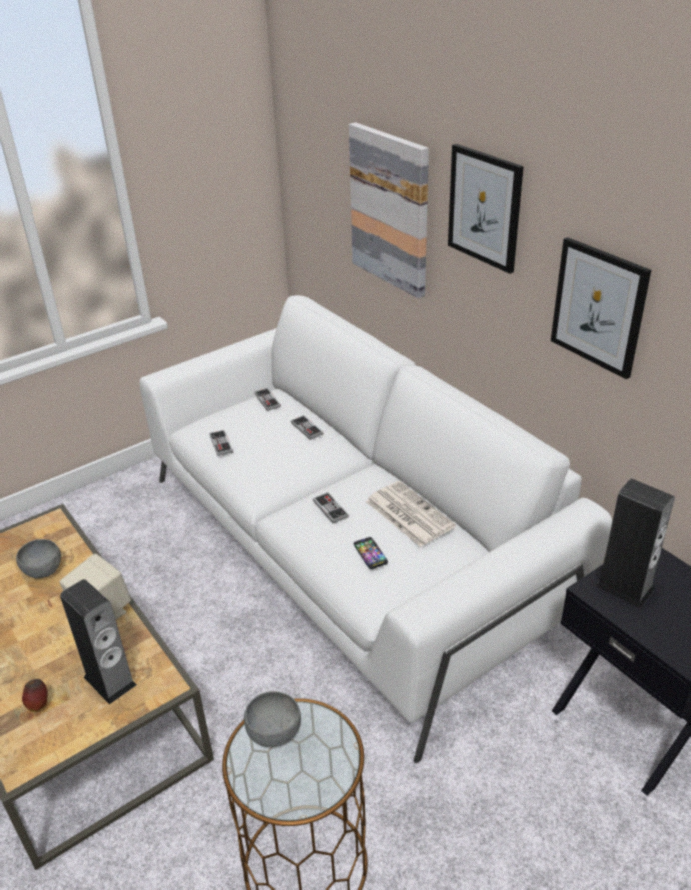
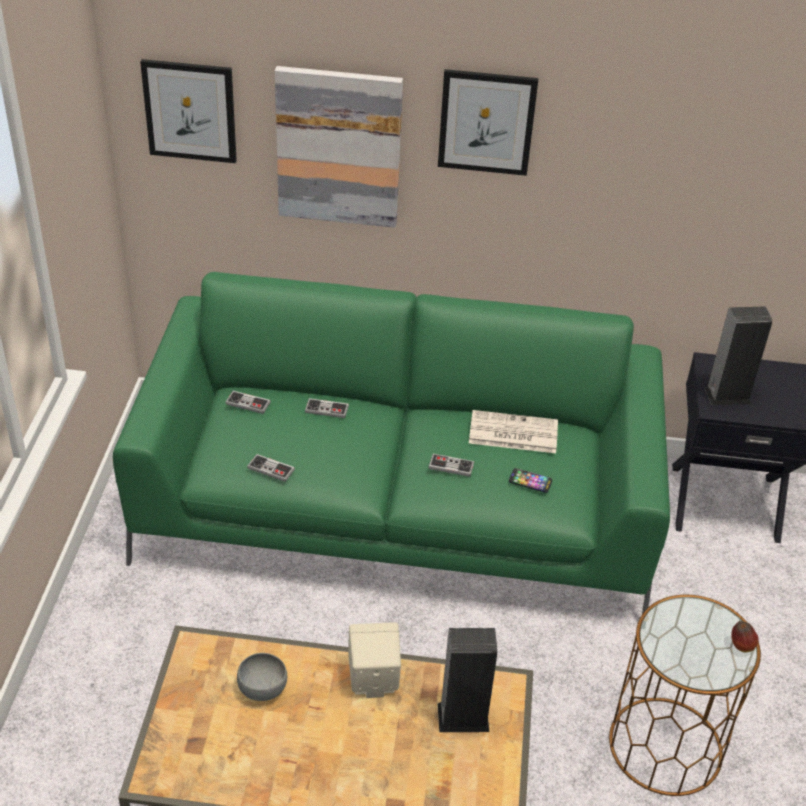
camera: 50 degrees left, 5 degrees up
(39, 705) = (439, 777): apple -> apple (740, 646)
(274, 732) = (668, 637): grey bowl -> none
(350, 550) = (397, 511): white sofa -> green sofa
(599, 307) = (632, 180): picture -> picture (190, 111)

